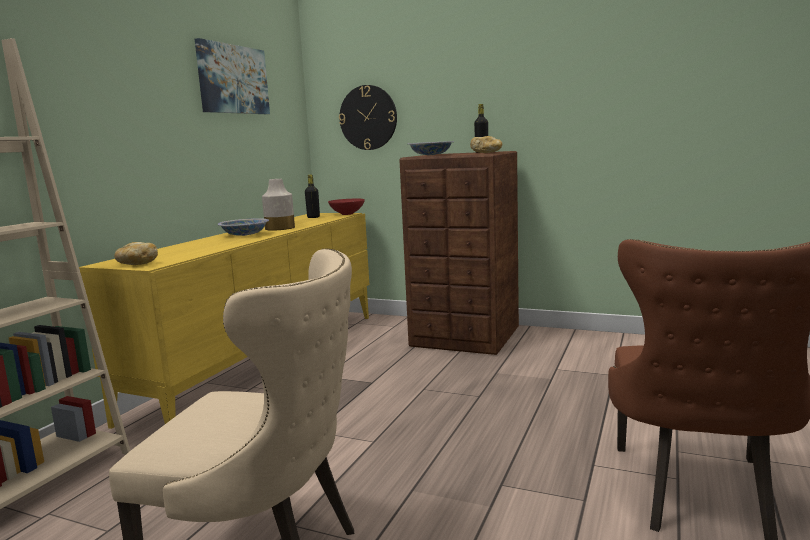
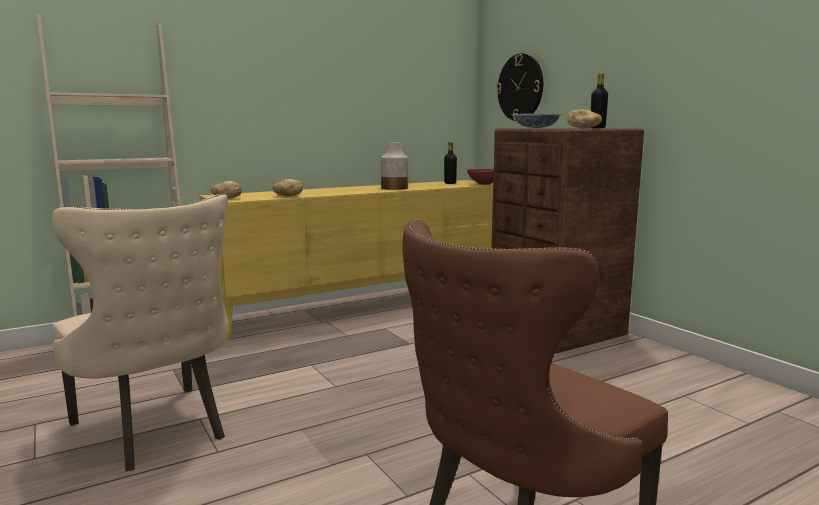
camera: 35 degrees right, 0 degrees up
(200, 251) = (287, 195): none -> bread
(233, 79) = (381, 50): picture -> none
(244, 235) = (353, 189): bowl -> none

